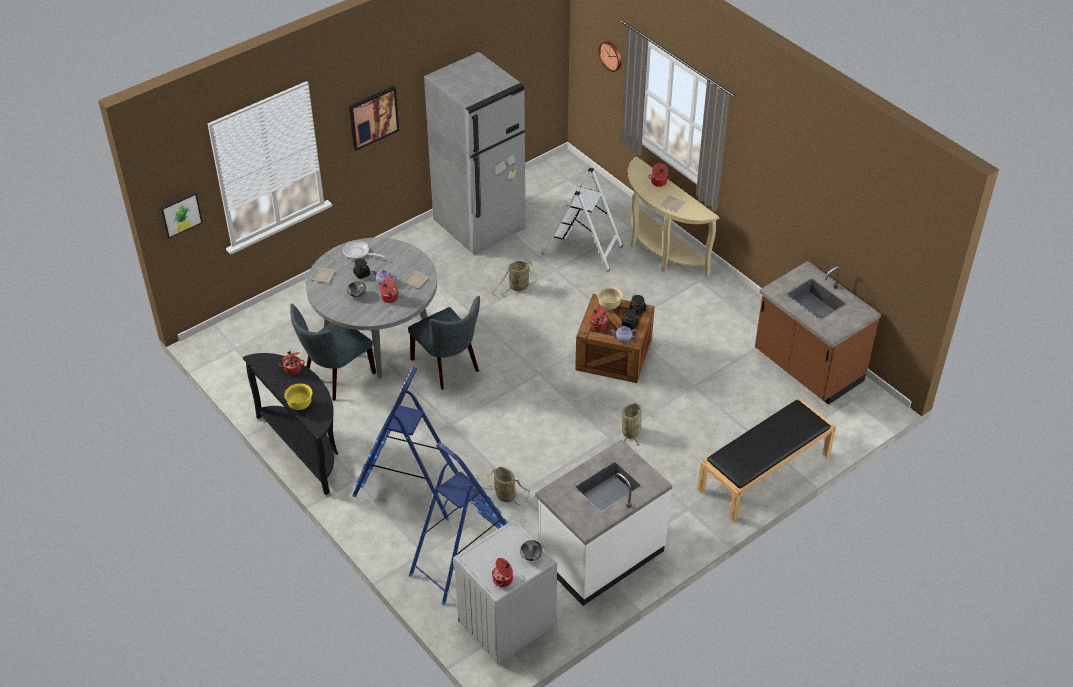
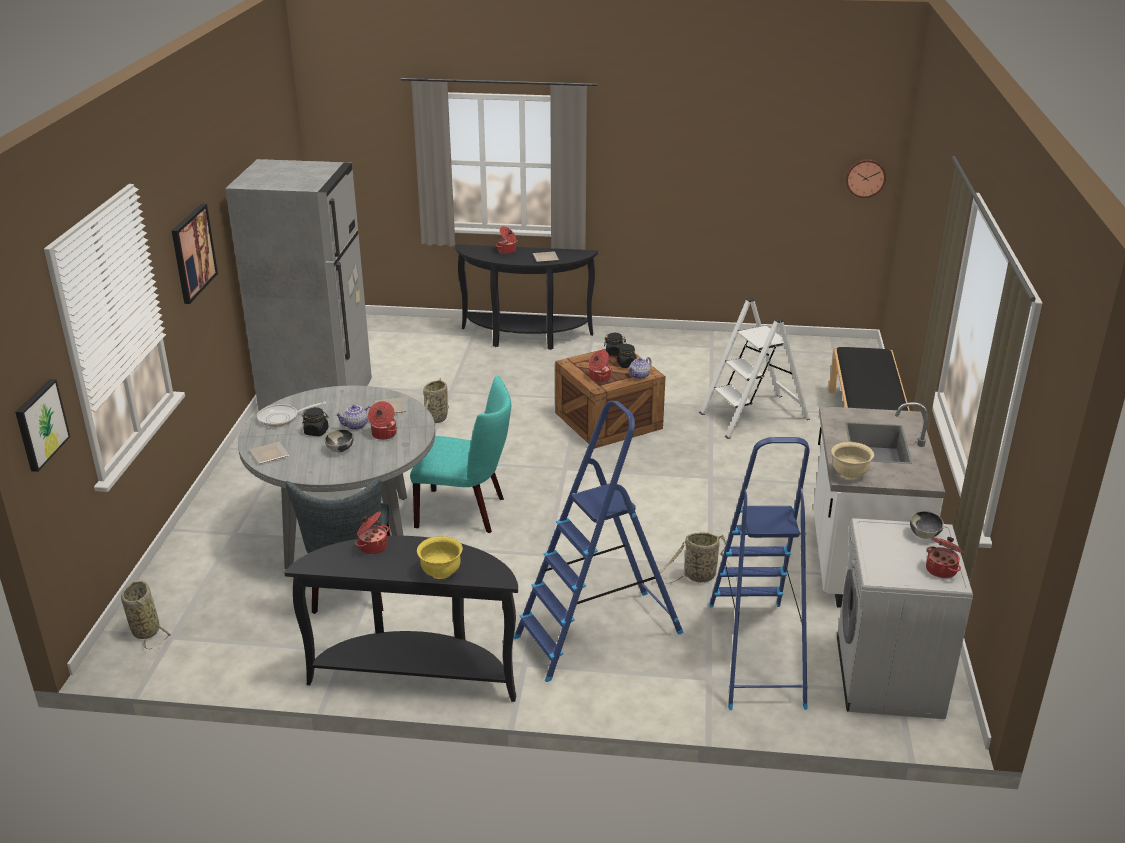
camera: 45 degrees left, 15 degrees down
(448, 367) = (466, 512): grey chair -> turquoise chair
(583, 250) = (454, 367): white step ladder -> white step ladder (755, 415)
(609, 305) = (584, 361): beige bowl -> beige bowl (849, 474)
(611, 55) = (380, 143): wall clock -> wall clock (865, 177)
(631, 431) = (719, 462): basket -> basket (145, 629)
(659, 251) = (525, 338): beige console table -> black console table
(807, 368) = (770, 352): brown counter -> none

